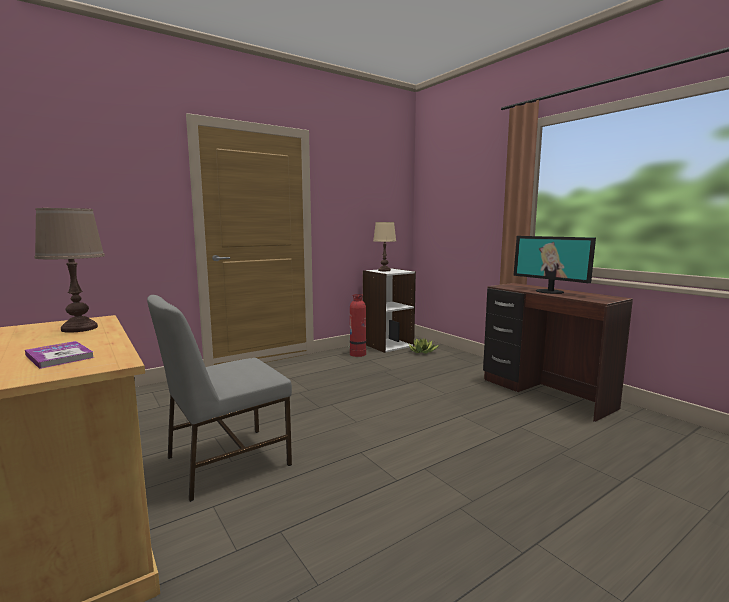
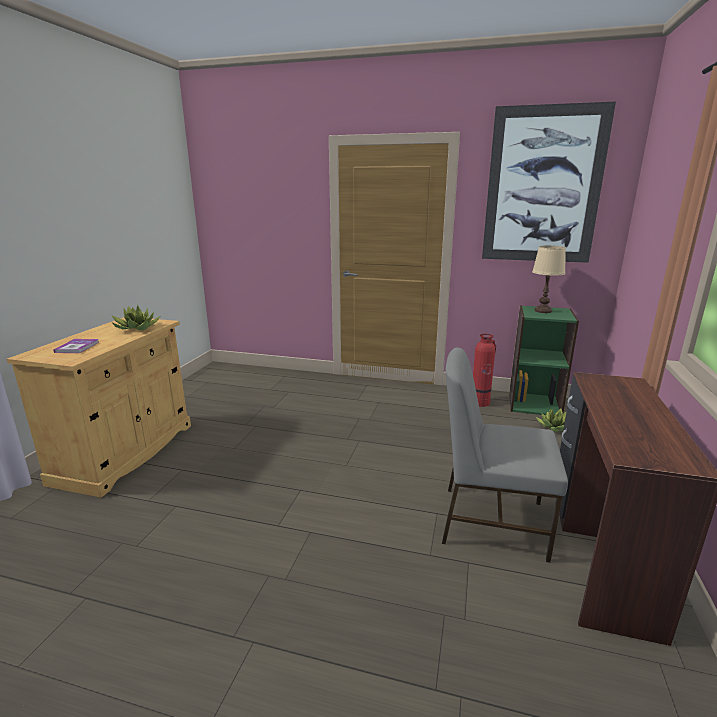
camera: 50 degrees right, 10 degrees up
(79, 328) = (136, 328): brown table lamp -> potted plant
(225, 461) = (231, 446): grey chair -> grey chair (491, 520)
(367, 179) = (543, 186): none -> picture
(387, 345) = (534, 404): white bookcase -> green bookcase
(550, 291) = (624, 411): monitor -> none

